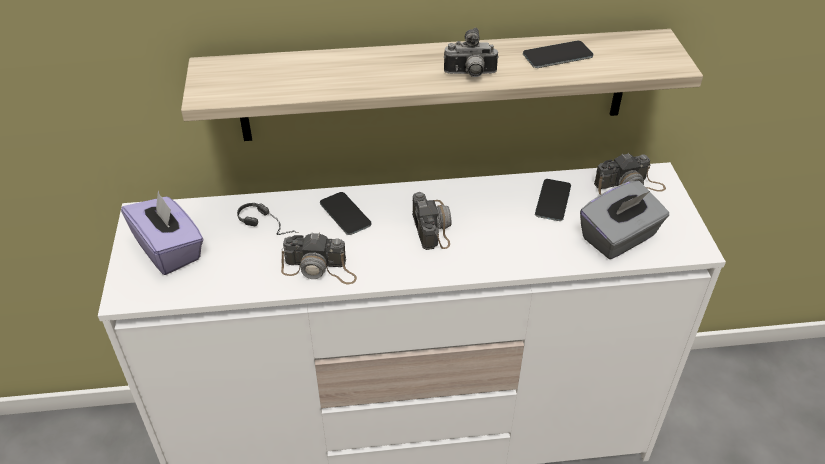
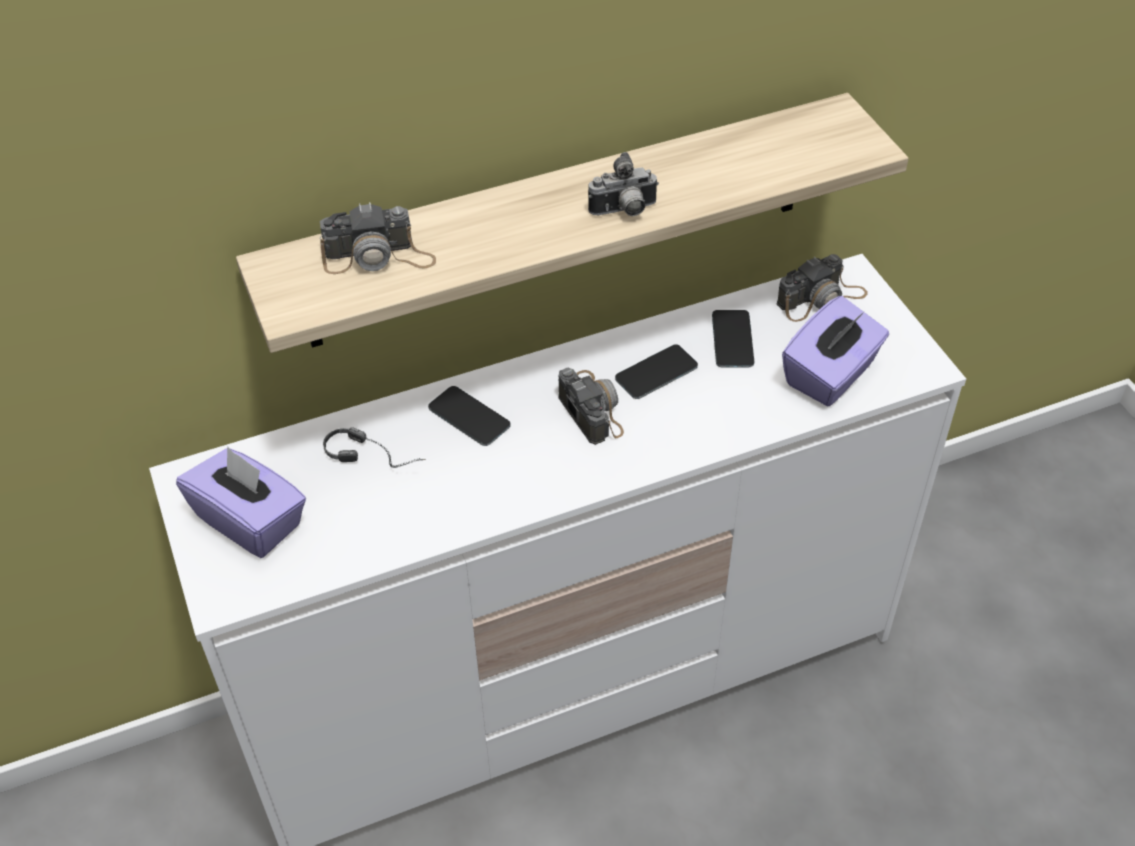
camera: 15 degrees left, 5 degrees up
(319, 269) = (467, 502): camera -> camera (378, 257)
(557, 55) = (723, 160): phone -> phone (656, 372)
(619, 238) = (831, 375): grey tissue box -> purple tissue box

